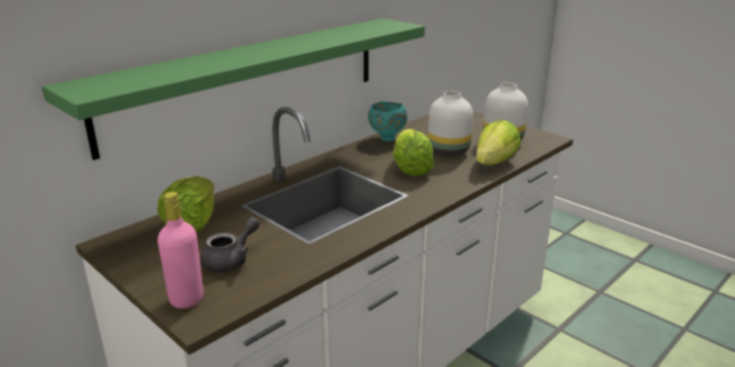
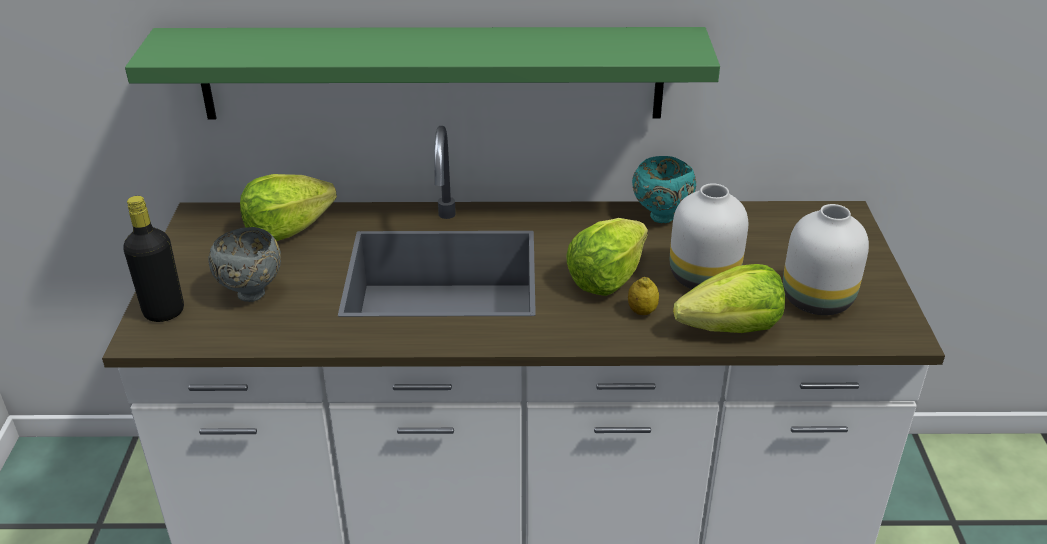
camera: 45 degrees right, 10 degrees up
(186, 299) = (164, 312): pink bottle -> black bottle
(231, 260) = (252, 293): grey teapot -> grey bowl
(449, 173) = (642, 311): none -> lemon

